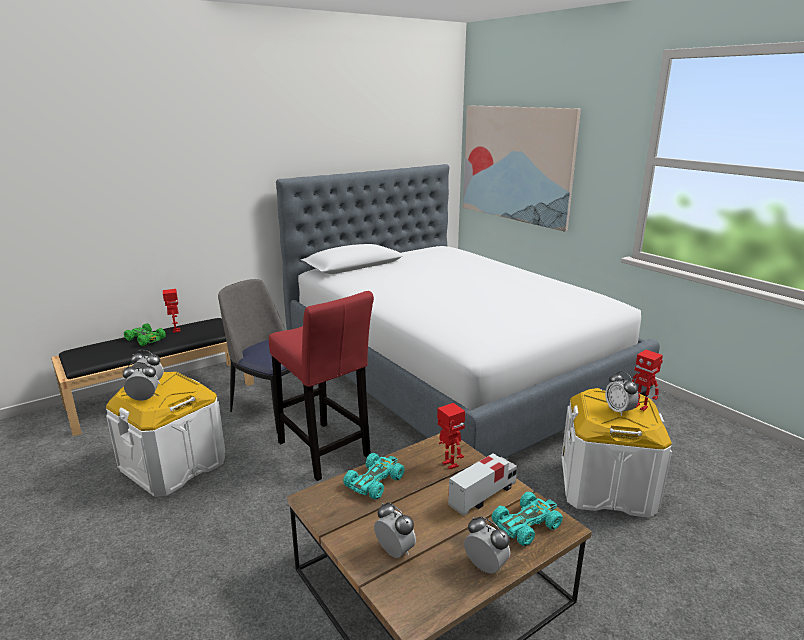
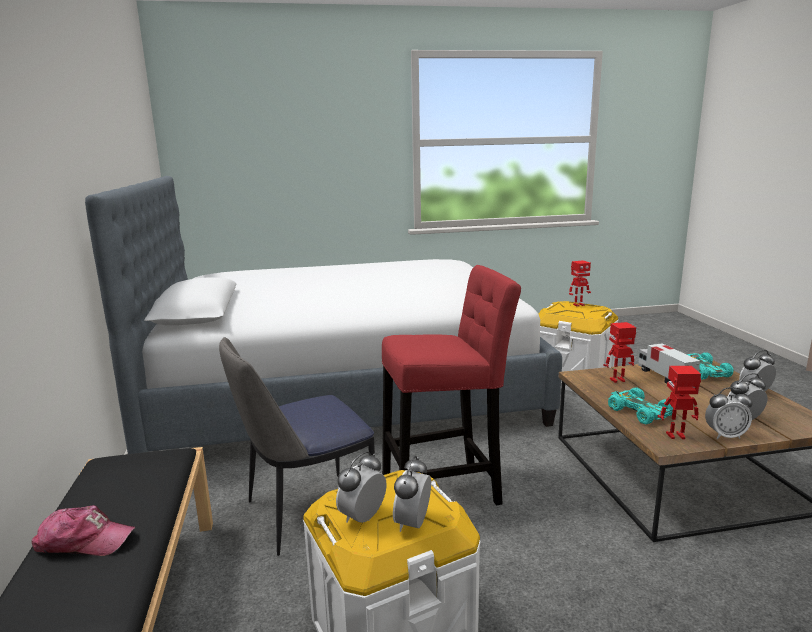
camera: 65 degrees left, 5 degrees down
(146, 339) = (84, 541): green toy car -> cap
(176, 330) = (92, 503): toy robot -> toy robot (676, 436)
(516, 164) = (259, 165): picture -> none
(619, 410) = (581, 310): alarm clock -> alarm clock (725, 436)

